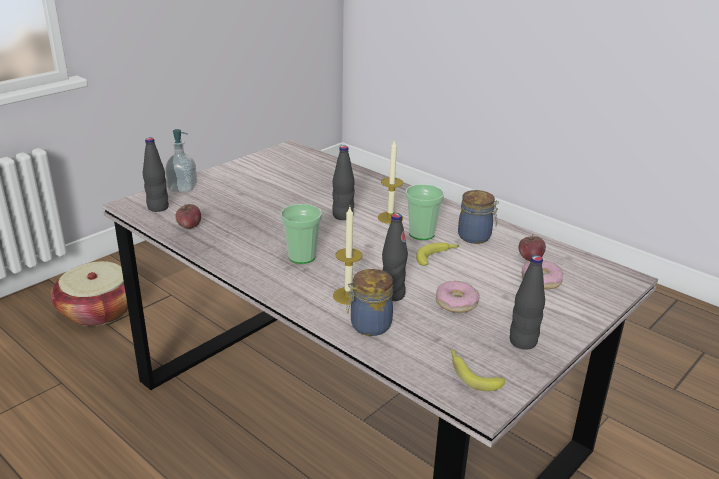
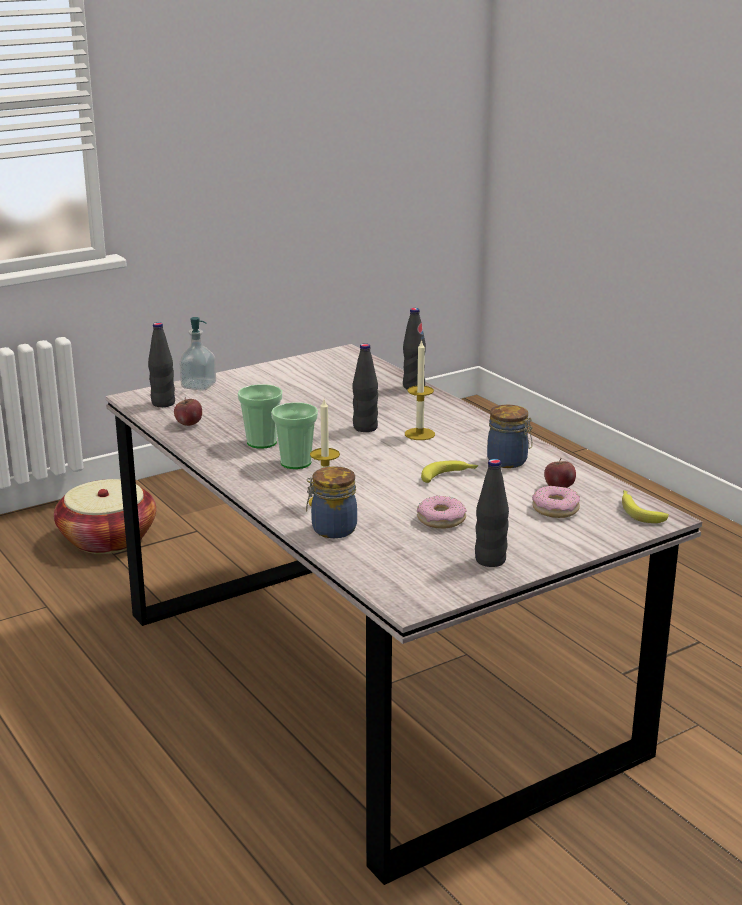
camera: 15 degrees right, 5 degrees down
(392, 295) = (374, 506): black bottle -> black bottle (413, 386)
(421, 234) = (446, 453): cup -> cup (262, 442)
(471, 374) = (414, 580): banana -> banana (639, 511)

